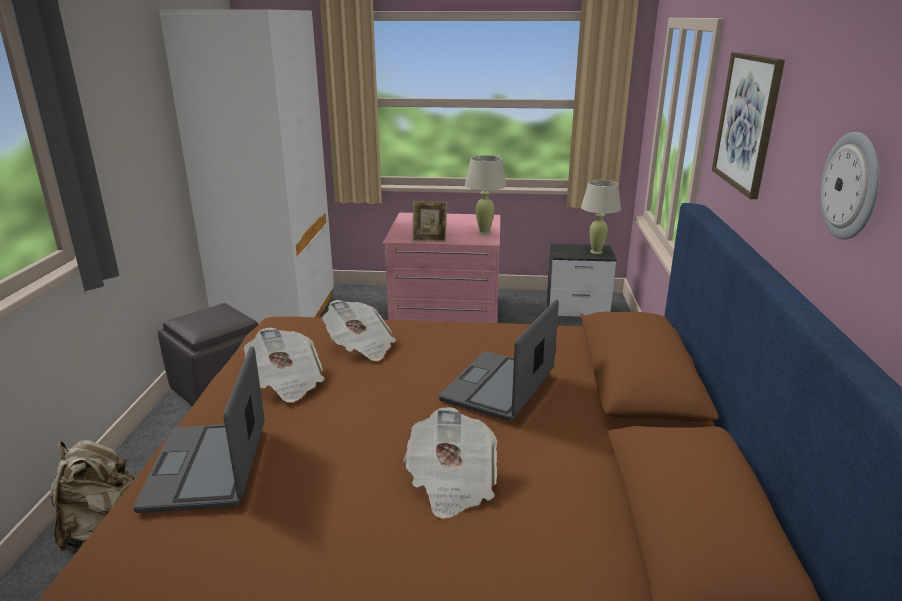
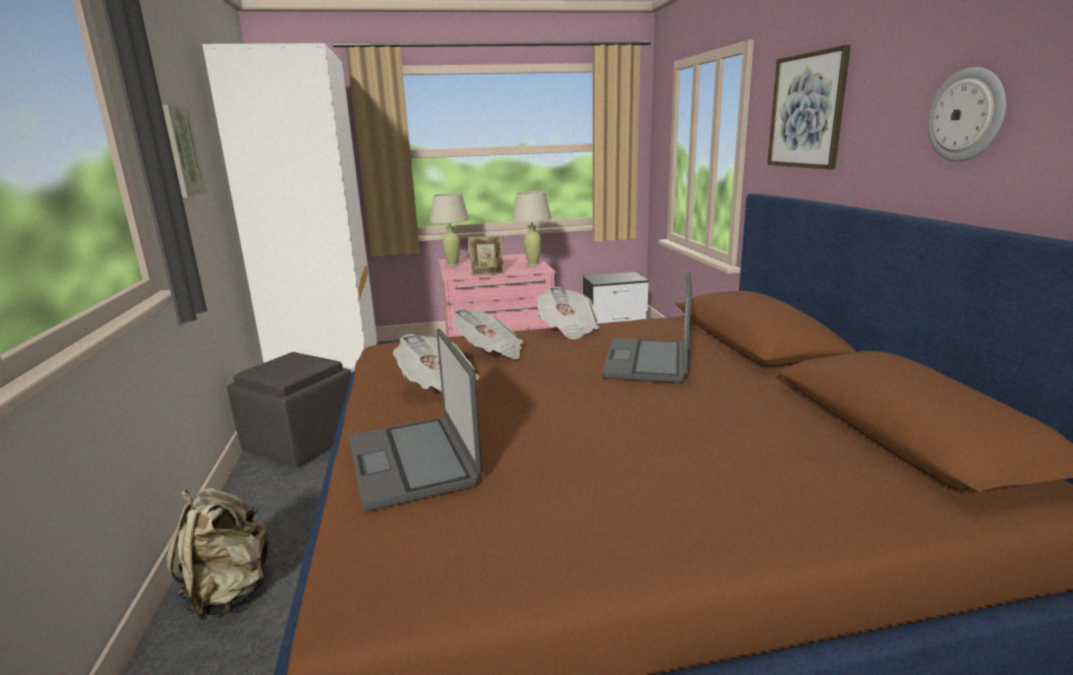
camera: 15 degrees left, 5 degrees down
(117, 122) = (179, 151): none -> picture
(451, 483) = (672, 432): newspaper -> newspaper (568, 329)
(596, 252) = (627, 277): beige table lamp -> beige table lamp (453, 265)

